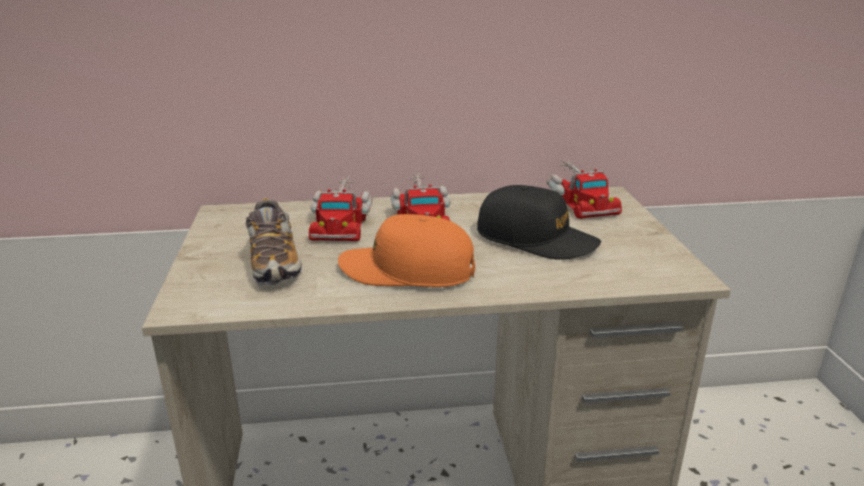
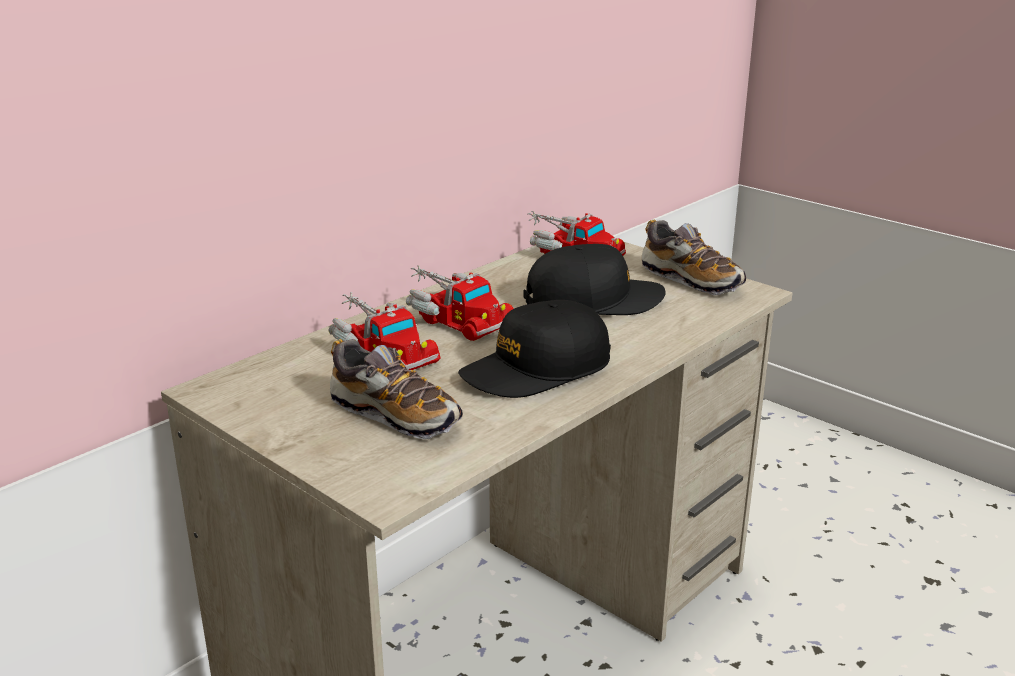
camera: 40 degrees left, 0 degrees up
(407, 270) = (536, 370): orange cap -> black cap
(647, 249) = (691, 280): none -> shoe

